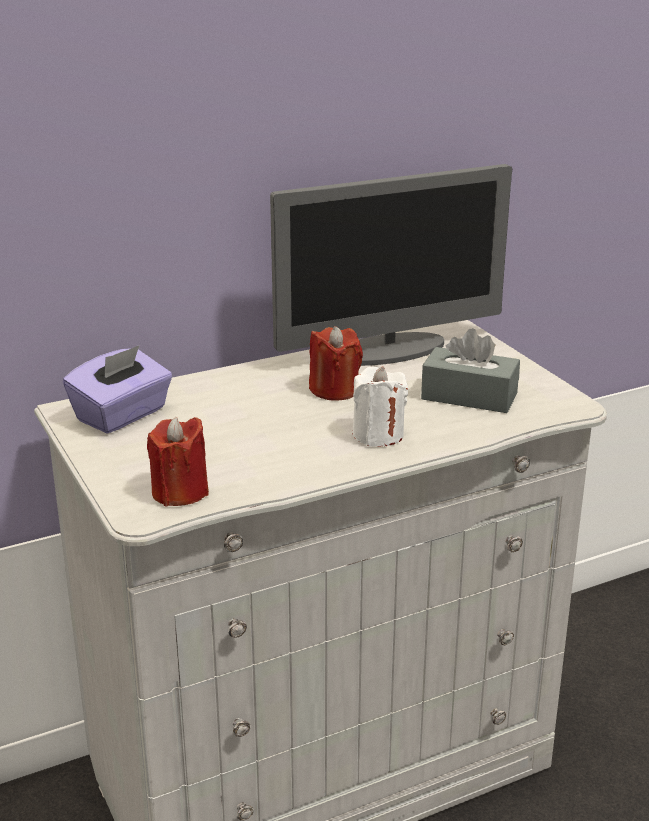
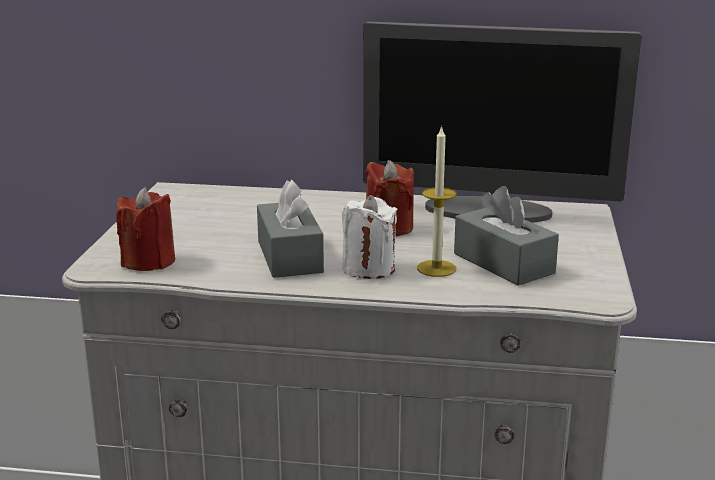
camera: 35 degrees right, 5 degrees down
(122, 415) = (199, 202): purple tissue box -> none
(297, 445) = (289, 256): none -> grey tissue box
(428, 417) = (436, 268): none -> candle

